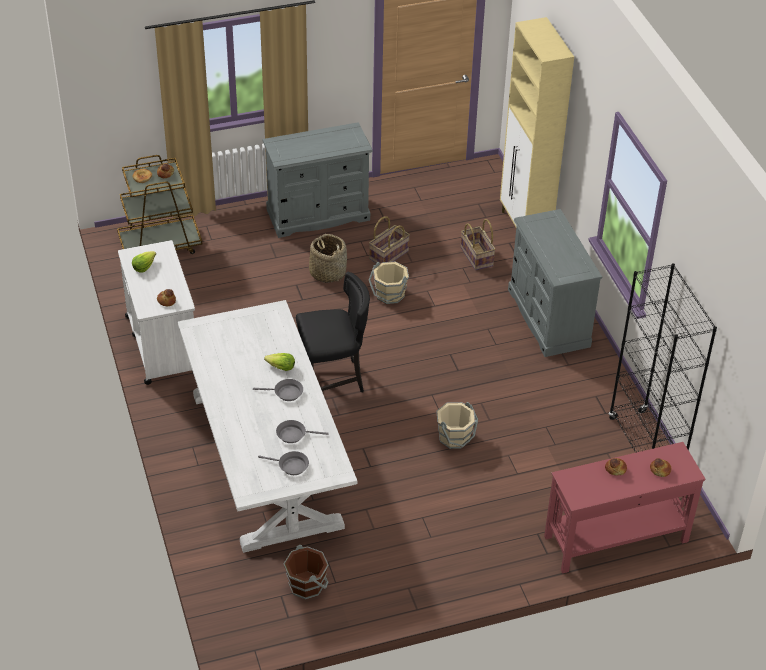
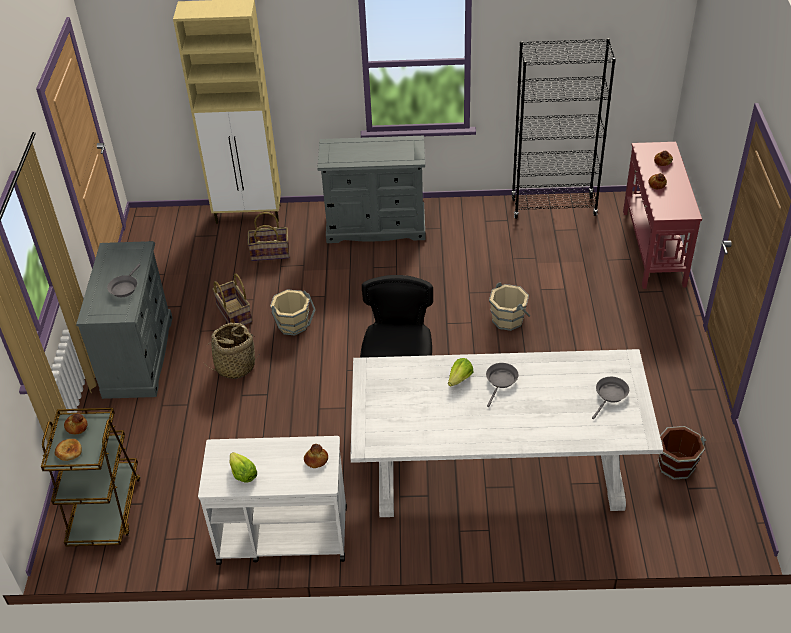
camera: 70 degrees left, 0 degrees up
(294, 435) = (565, 385): grey frying pan -> grey frying pan (124, 287)

